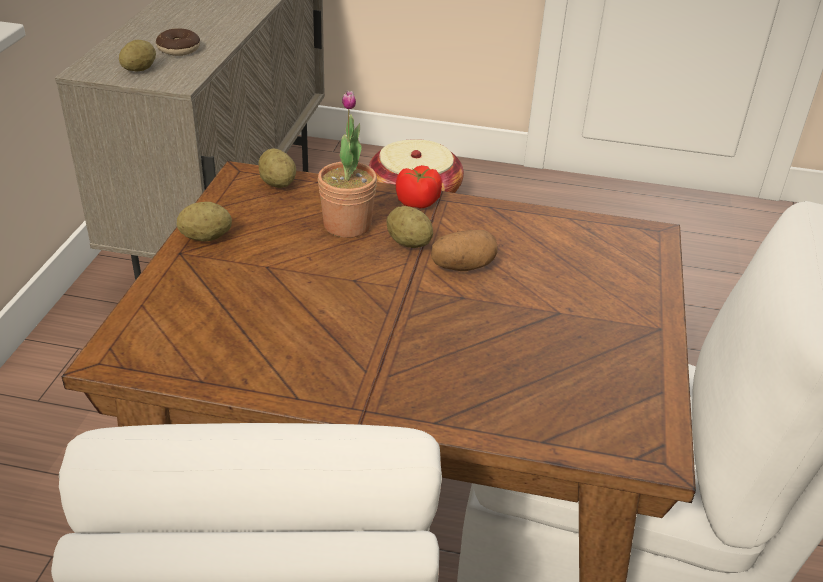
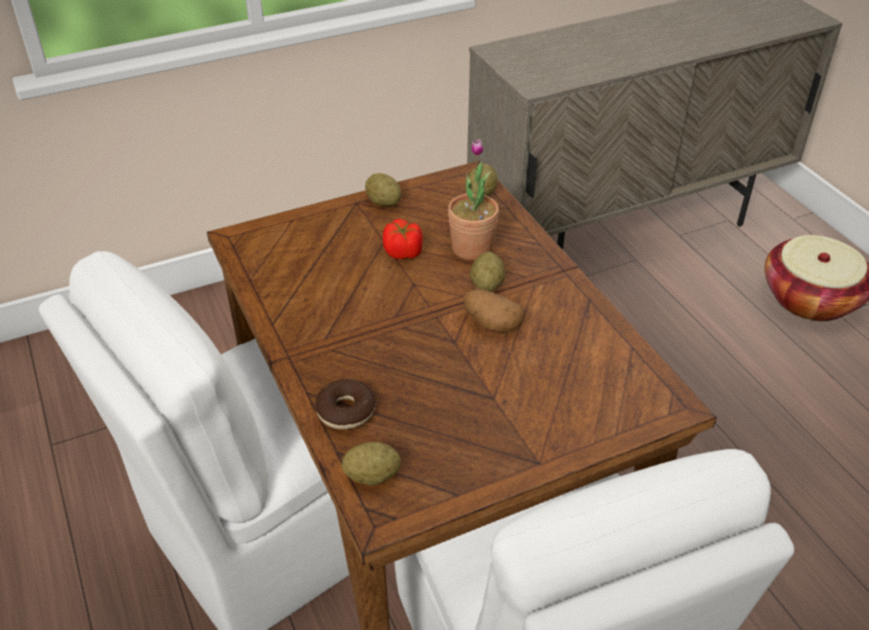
camera: 55 degrees right, 5 degrees up
(139, 70) = (526, 65): potato -> potato (372, 476)
(179, 49) = (577, 60): donut -> donut (346, 411)
(418, 202) = (545, 263): tomato -> tomato (403, 252)

